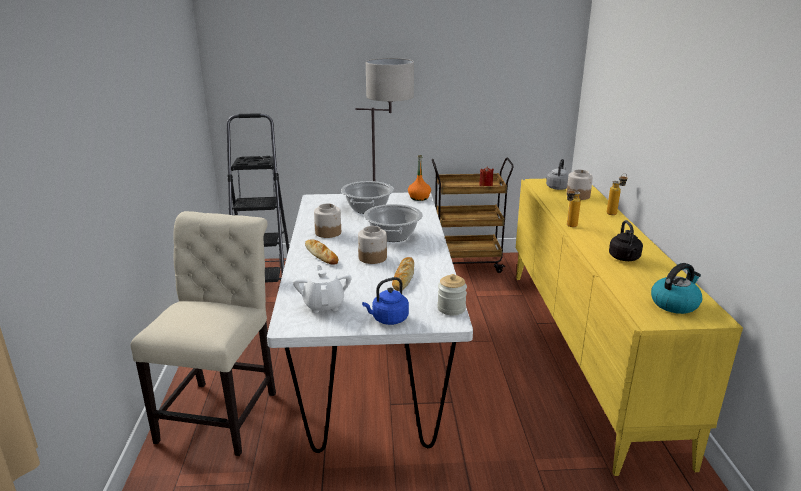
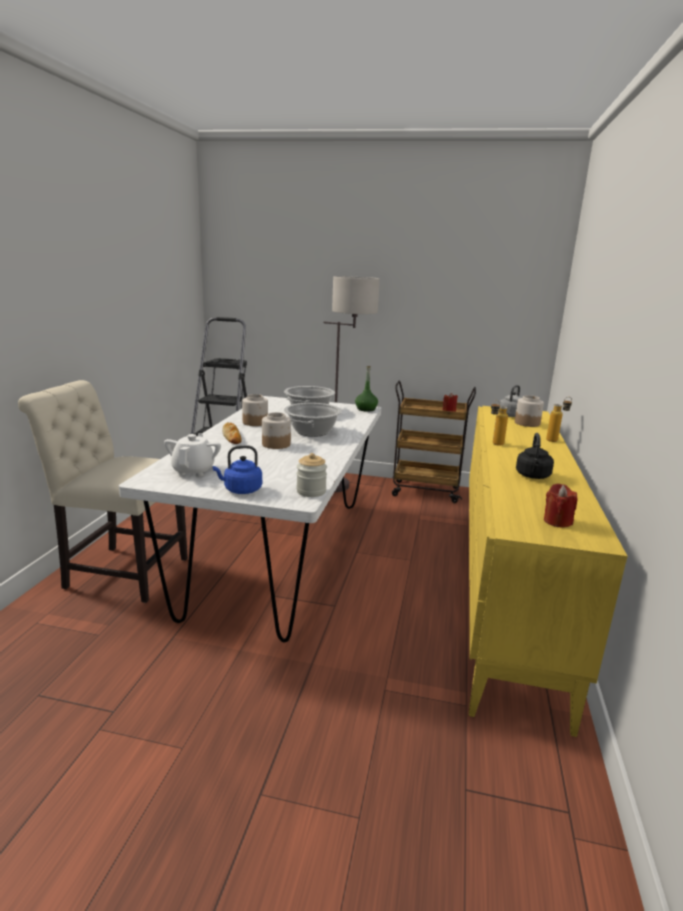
camera: 15 degrees right, 5 degrees down
(223, 412) = (121, 571): beige chair -> beige chair turned 105 degrees counterclockwise
(403, 277) = (289, 462): bread -> none
(419, 198) = (366, 409): orange bottle -> green bottle
(674, 304) = (557, 521): kettle -> red candle

